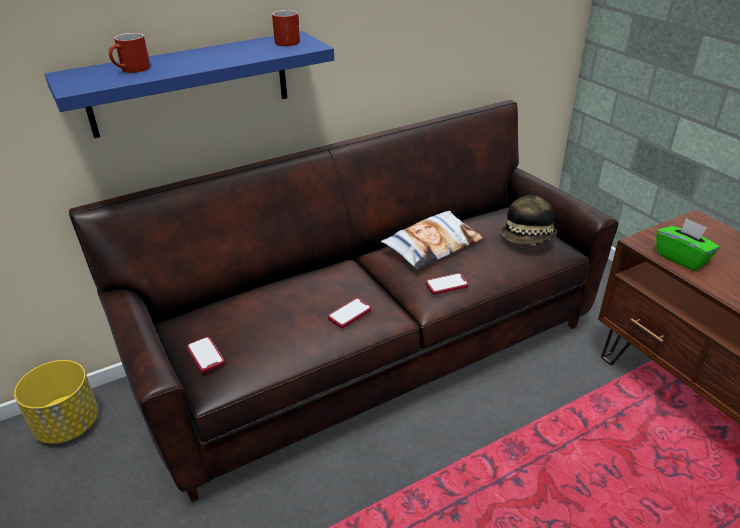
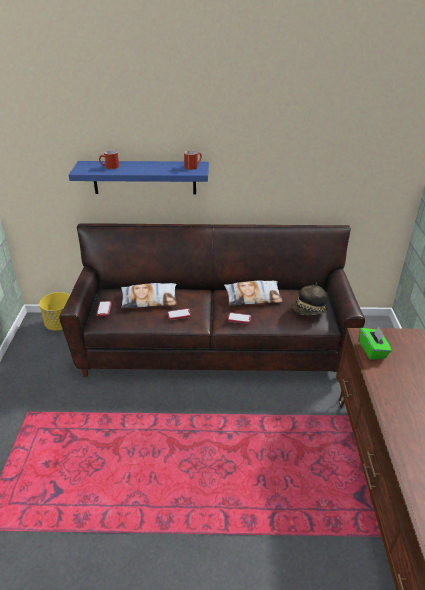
camera: 30 degrees right, 0 degrees up
(274, 307) = (149, 299): none -> pillow

